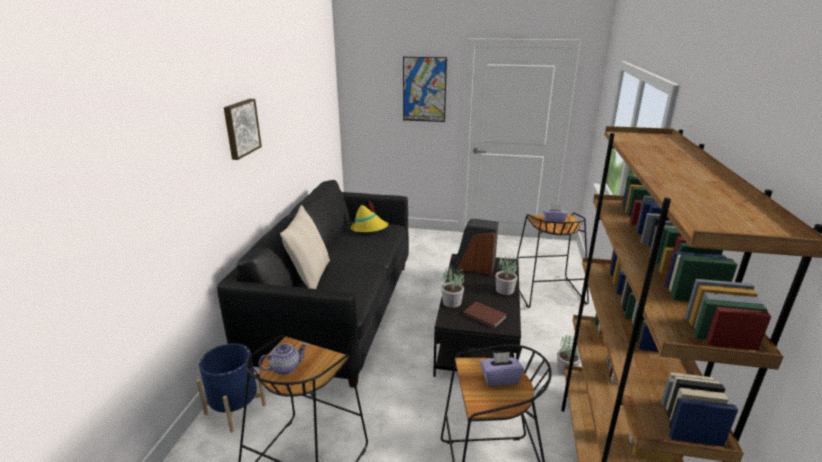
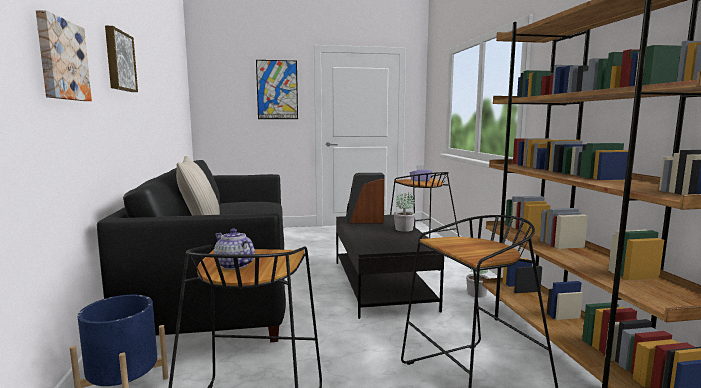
camera: 20 degrees left, 15 degrees down
(178, 172) = (61, 60): none -> picture
(285, 367) = (234, 265): teapot -> teapot turned 90 degrees counterclockwise
(369, 228) = (246, 202): yellow hat -> none
(452, 302) = (362, 240): potted plant -> none
(484, 315) = (400, 243): brown book -> none
(500, 378) = (476, 243): purple tissue box -> none

